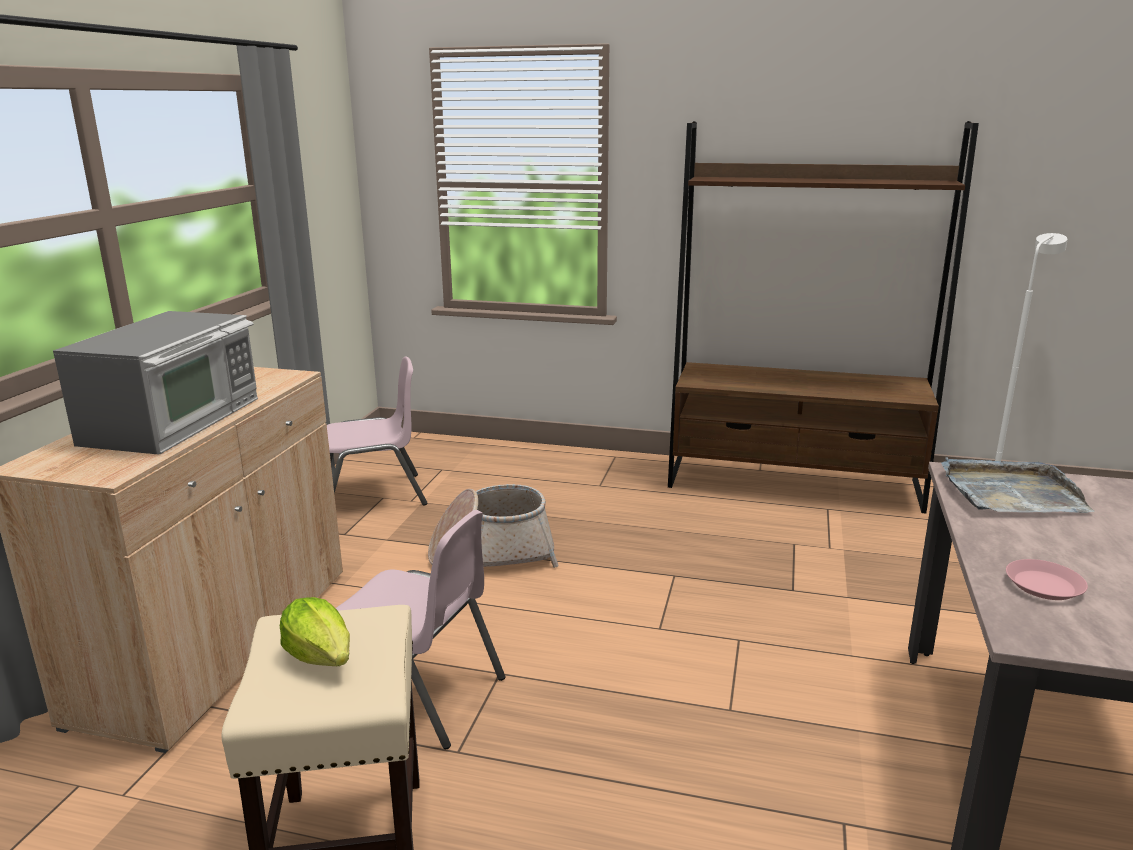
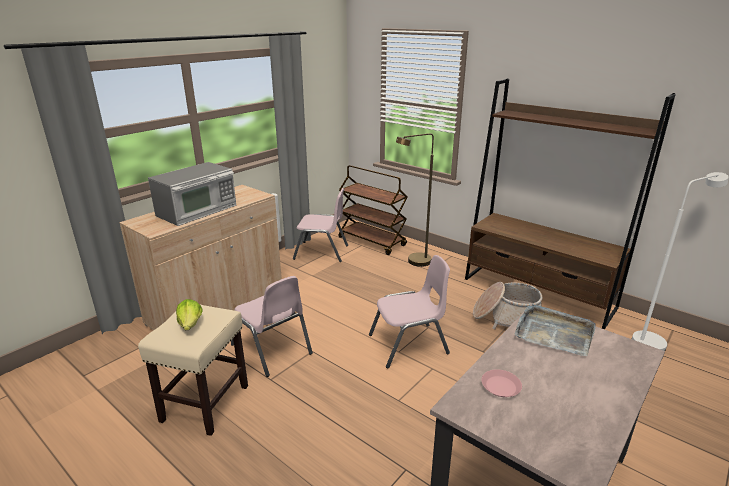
camera: 25 degrees right, 5 degrees up
(458, 459) = (372, 241): none -> brown cart
(491, 553) = (351, 293): basket -> basket (507, 318)
(562, 479) = (414, 263): none -> brown floor lamp
(668, 612) = (409, 345): none -> pink chair

